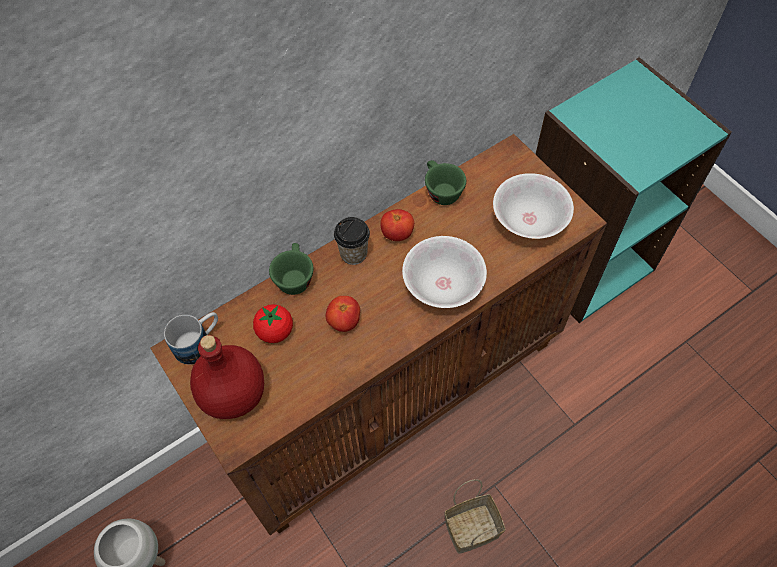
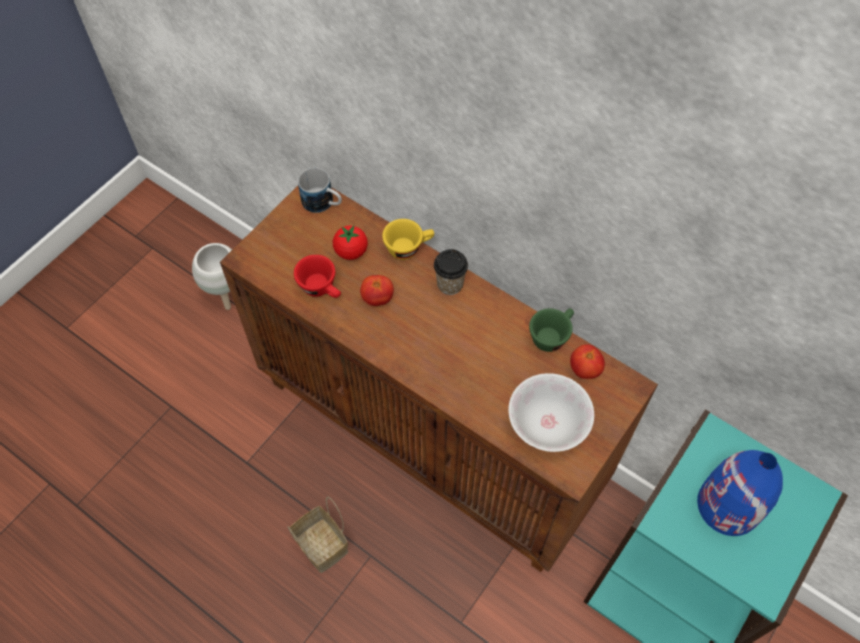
camera: 70 degrees right, 0 degrees up
(235, 394) = (286, 244): red bottle -> none
(294, 277) = (408, 247): green cup -> yellow cup
(310, 371) = (322, 288): none -> red cup
(397, 234) = (485, 312): tomato -> tomato (584, 369)
(443, 286) = (442, 366): white bowl -> none
(632, 127) = (729, 506): none -> blue vase

